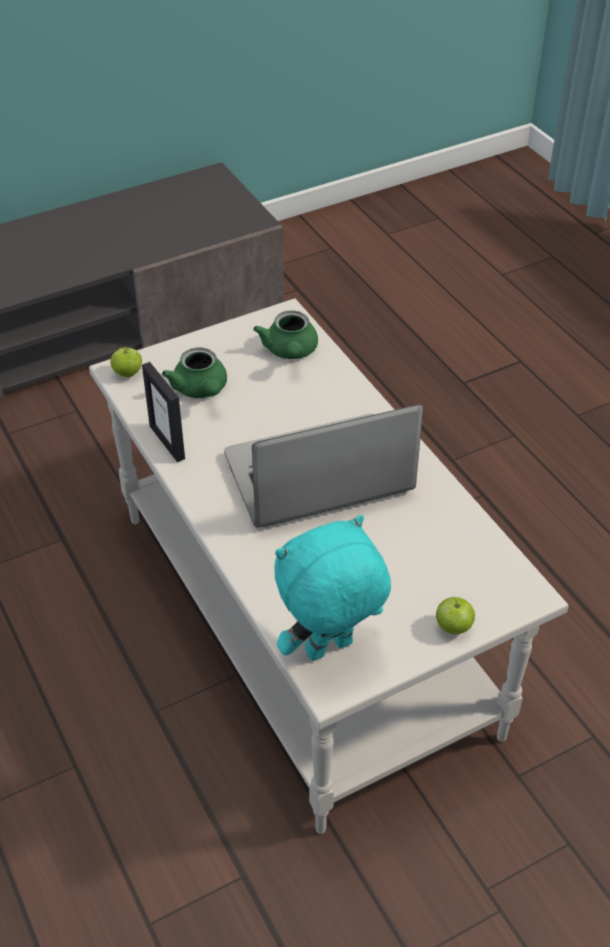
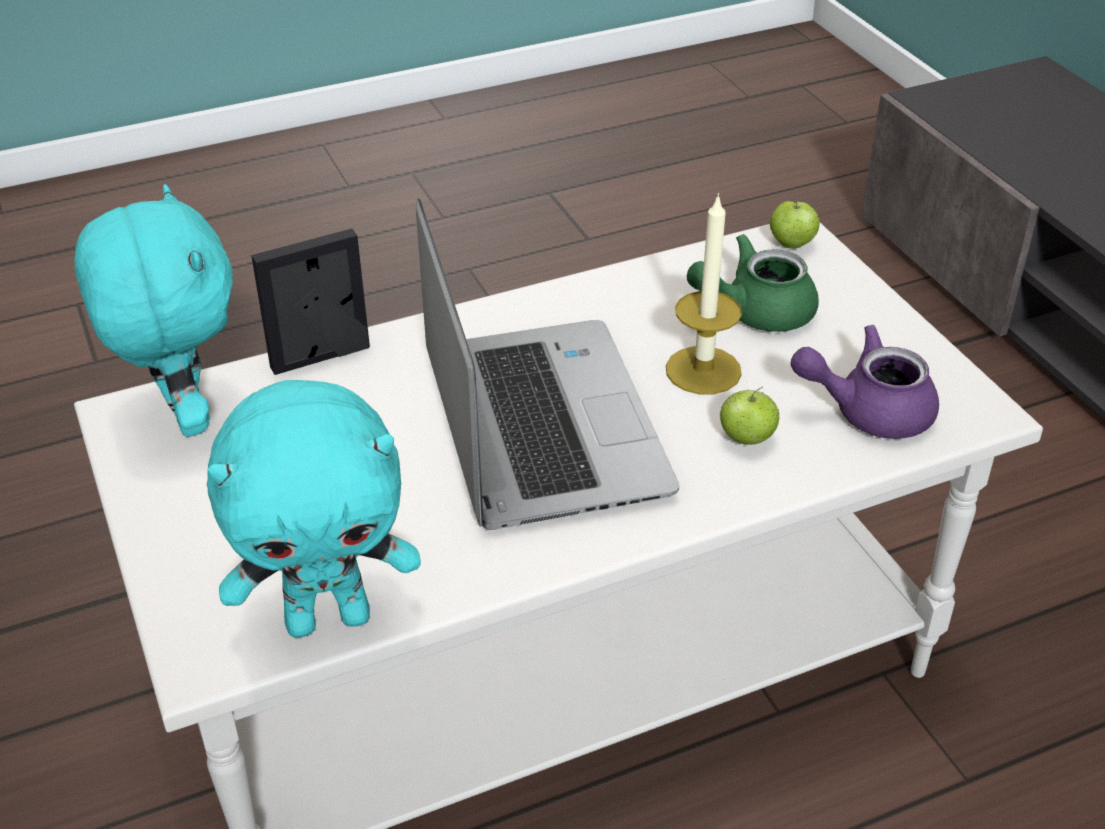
camera: 95 degrees right, 5 degrees down
(167, 442) = (633, 280): picture frame -> picture frame (320, 357)
(260, 411) = (703, 370): none -> candle
(290, 352) = (867, 410): green teapot -> purple teapot
(453, 627) = (171, 551): apple -> apple (746, 439)
(486, 547) = (329, 618): none -> turquoise plush toy

